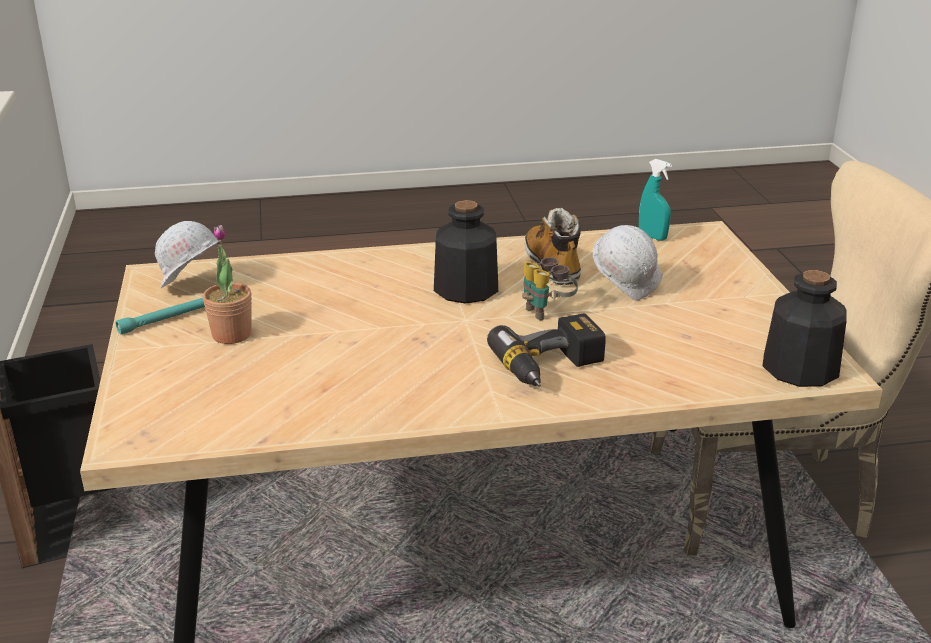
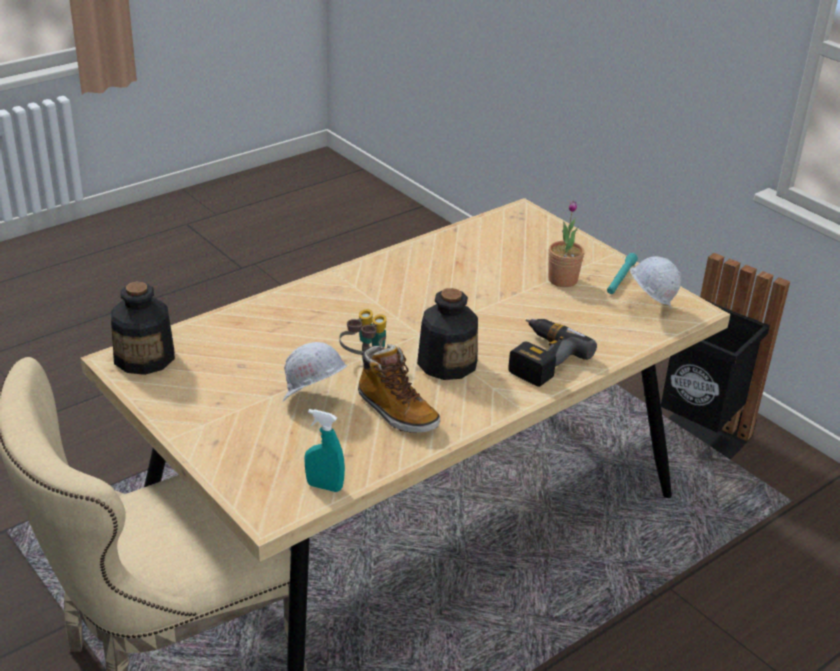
camera: 150 degrees right, 5 degrees up
(551, 367) = (327, 312): power drill -> power drill (540, 358)

